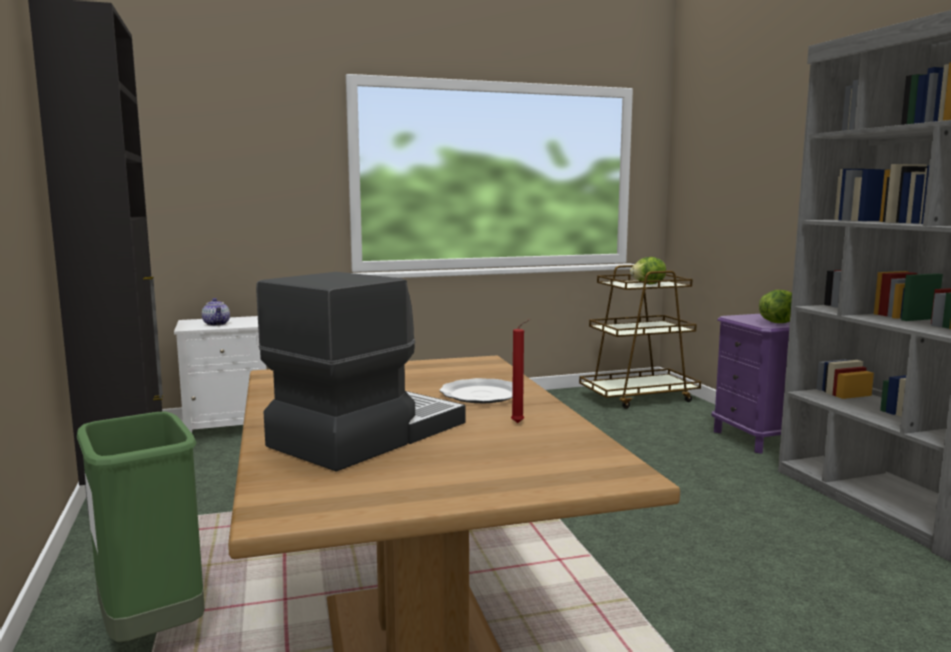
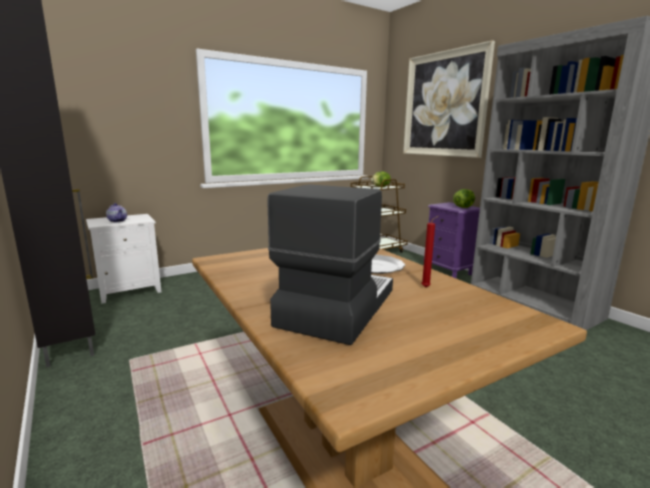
camera: 15 degrees left, 5 degrees up
(152, 631) = (138, 458): green trash can -> none
(756, 142) = (444, 104): none -> picture

